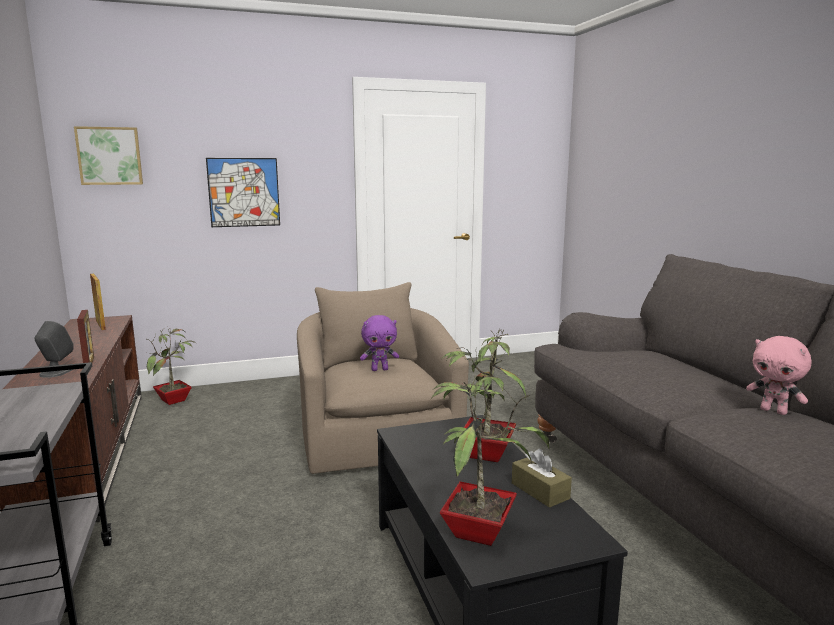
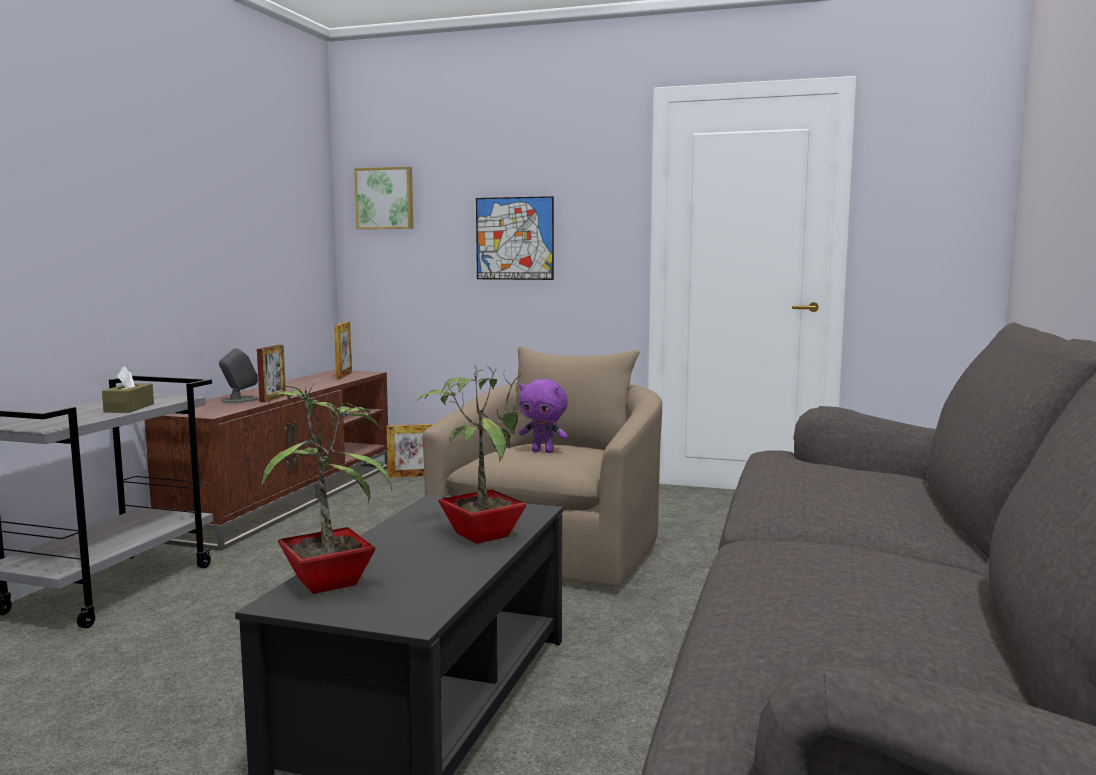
camera: 35 degrees right, 5 degrees down
(174, 401) = (411, 476): potted plant -> picture frame
(540, 491) = (461, 574): brown tissue box -> brown tissue box (129, 408)
(774, 411) = (901, 558): pink plush toy -> none

